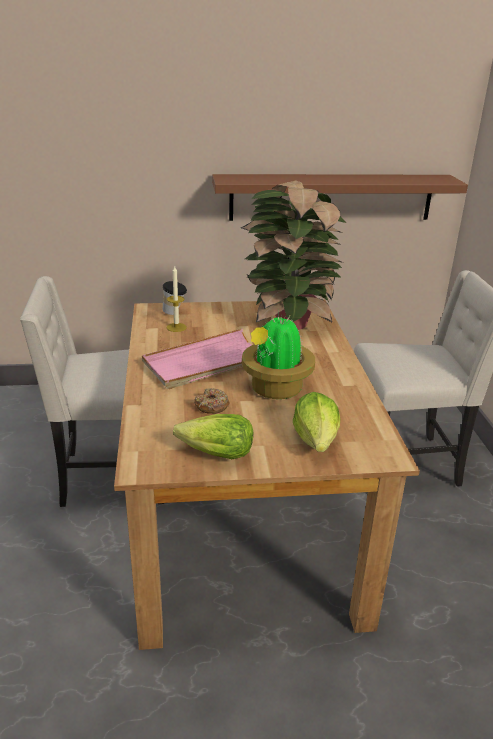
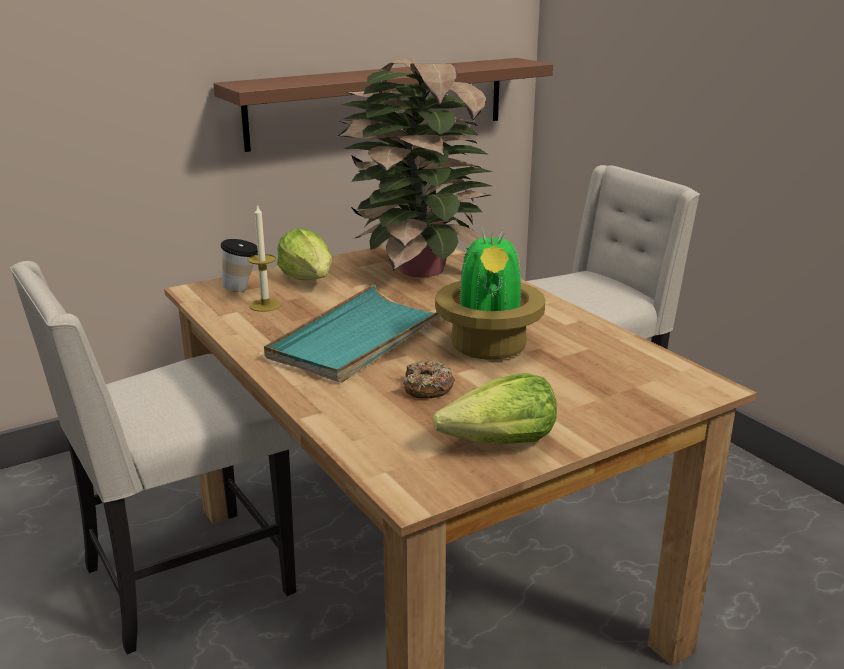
camera: 25 degrees left, 5 degrees down
(207, 363) = (360, 338): pink tray -> turquoise tray
(316, 440) = (606, 392): lettuce -> lettuce (309, 279)

